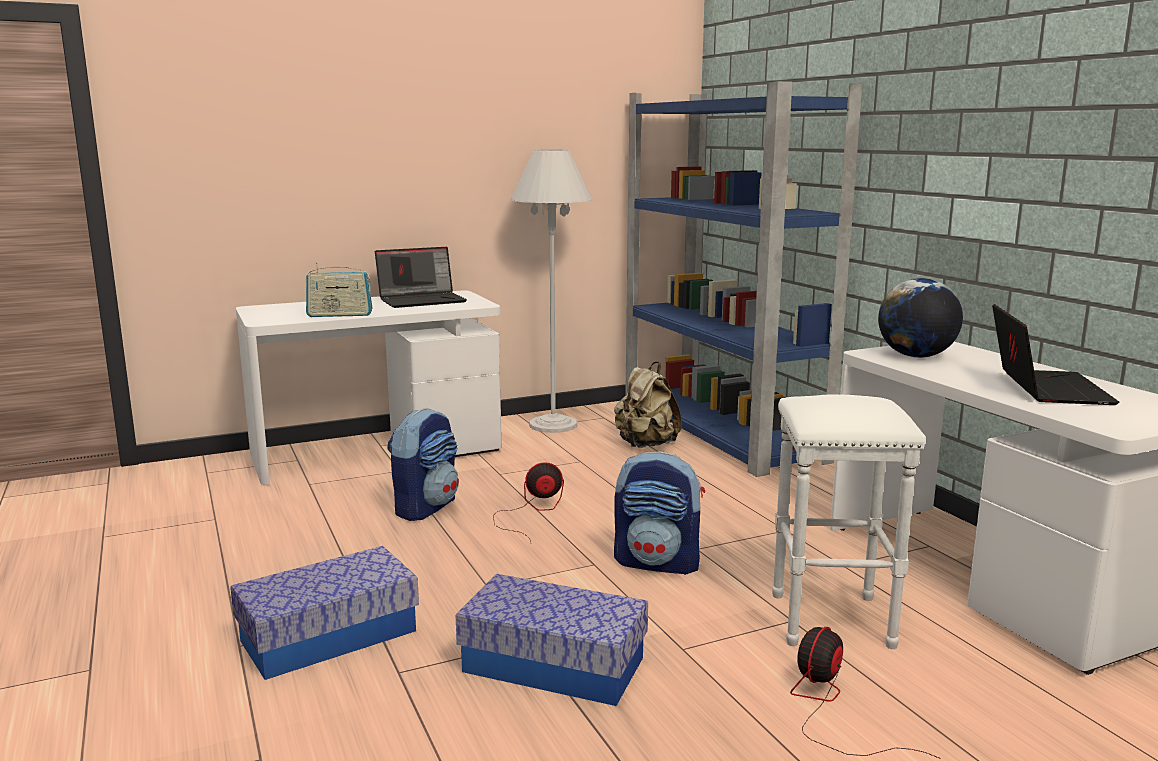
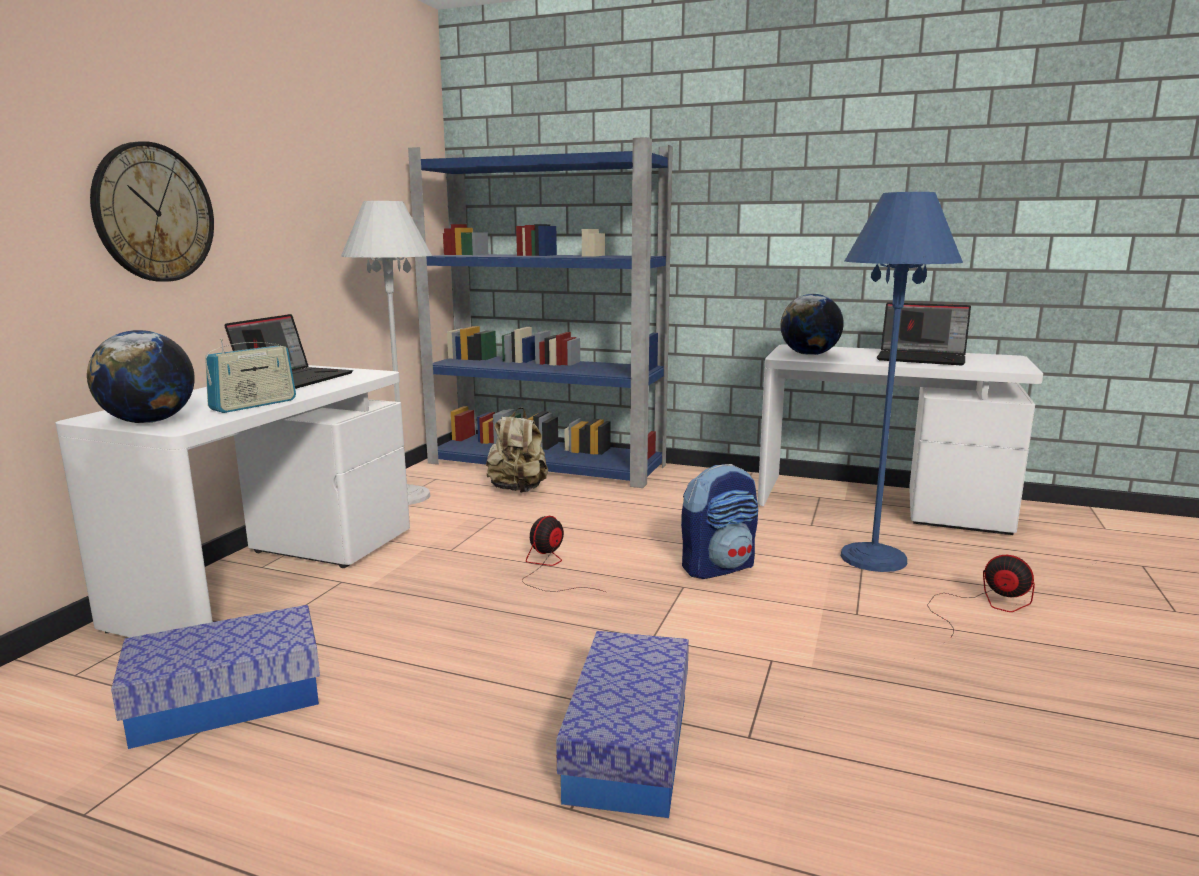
camera: 45 degrees left, 0 degrees up
(266, 315) = (149, 422): none -> globe
(338, 164) = (154, 213): none -> wall clock
(425, 507) = (448, 602): backpack -> none
(554, 665) = (822, 666): storage box -> storage box (228, 700)
(828, 618) = (873, 558): white stool -> blue floor lamp
(830, 707) = (983, 606): fan -> fan turned 135 degrees clockwise
(1044, 388) = (922, 358): laptop -> laptop turned 150 degrees clockwise

